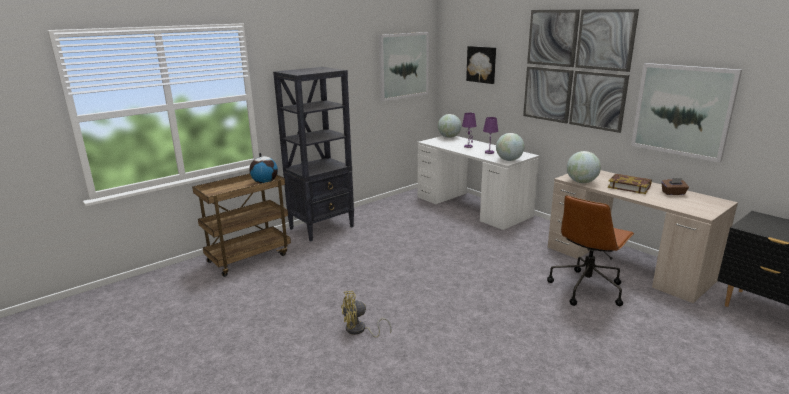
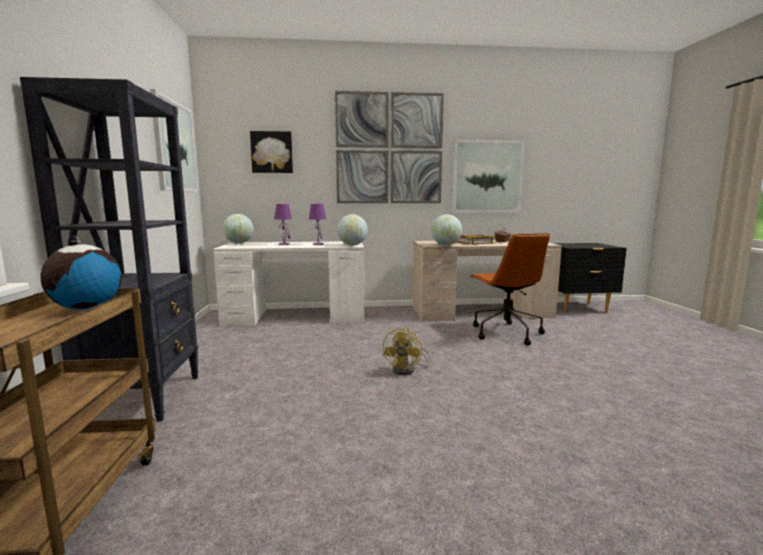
camera: 55 degrees left, 10 degrees down
(359, 330) = (484, 469): yellow fan -> yellow fan (408, 370)

